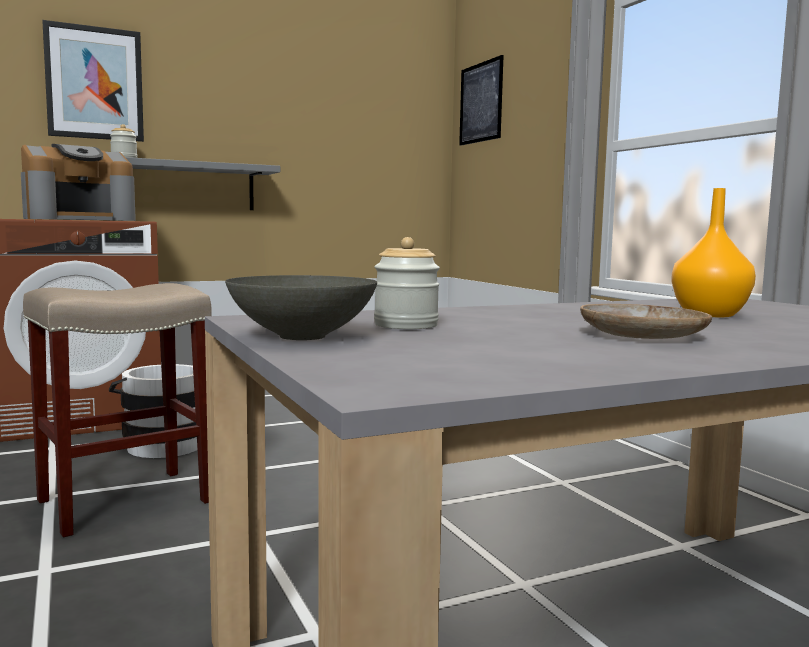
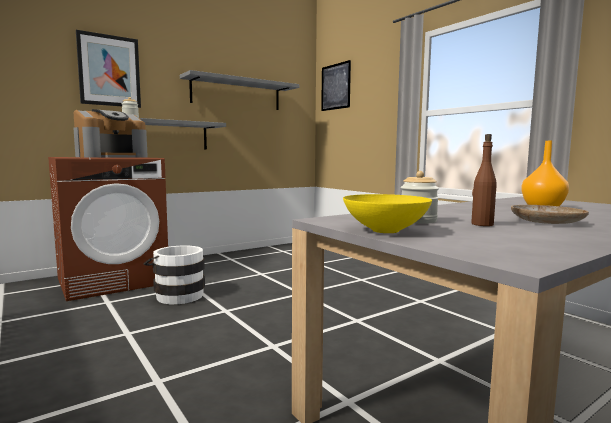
camera: 10 degrees left, 0 degrees up
(123, 502) = (177, 333): beige stool -> none
(304, 336) = (386, 230): grey bowl -> yellow bowl
(307, 118) = (236, 94): none -> grey shelf
(503, 334) = (482, 224): none -> brown bottle

